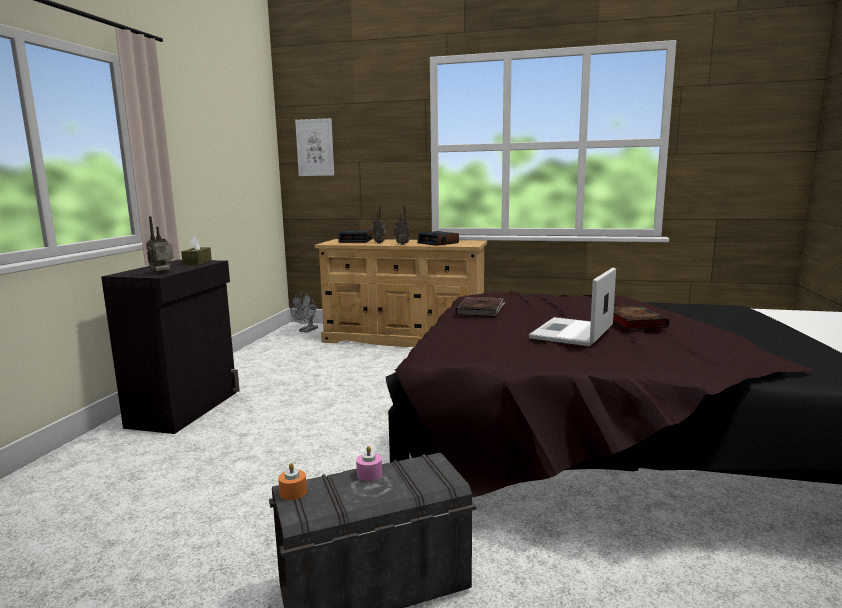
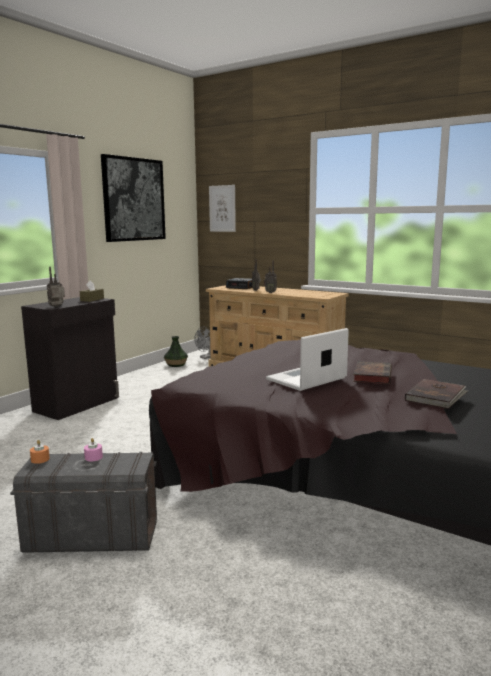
camera: 20 degrees right, 0 degrees up
(215, 132) = (134, 199): none -> picture
(277, 343) = (176, 365): none -> vase
(438, 243) = (302, 293): alarm clock -> none
(481, 309) = (271, 353): brown book -> brown book (436, 396)

